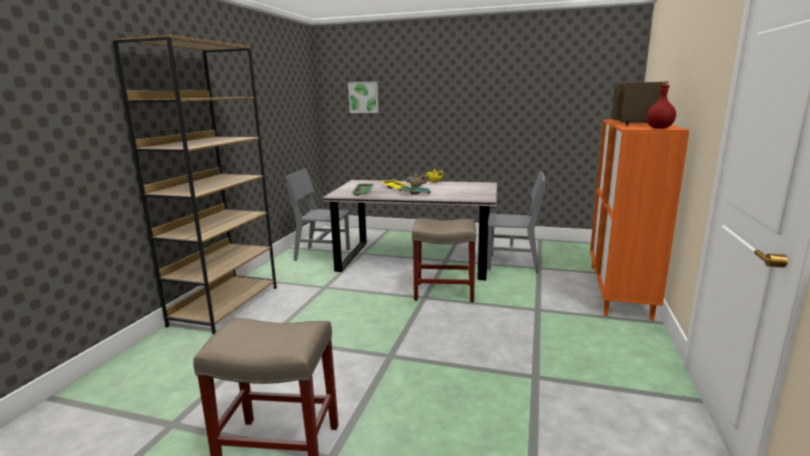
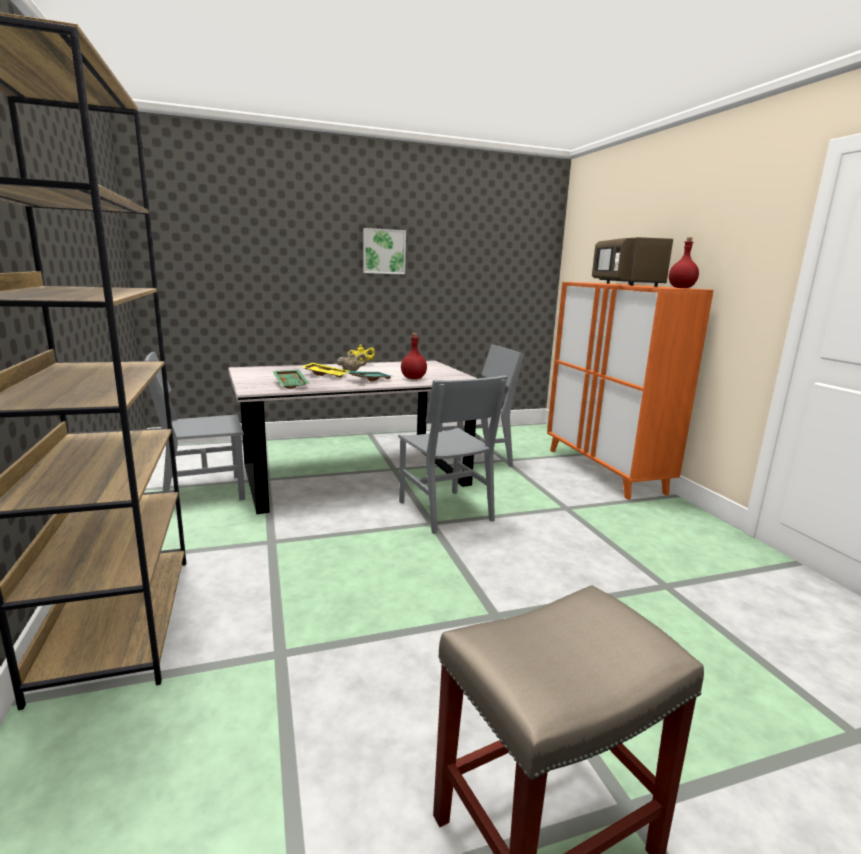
camera: 35 degrees left, 0 degrees up
(364, 97) = (215, 239): picture -> picture (383, 251)
(443, 292) = (445, 511): beige stool -> grey chair
(447, 194) = (413, 378): none -> red bottle

